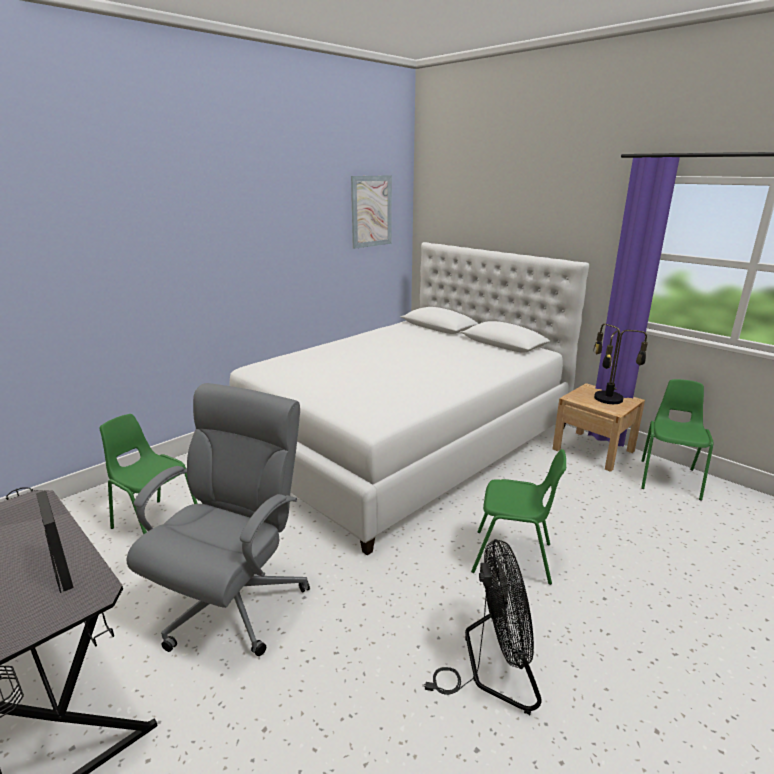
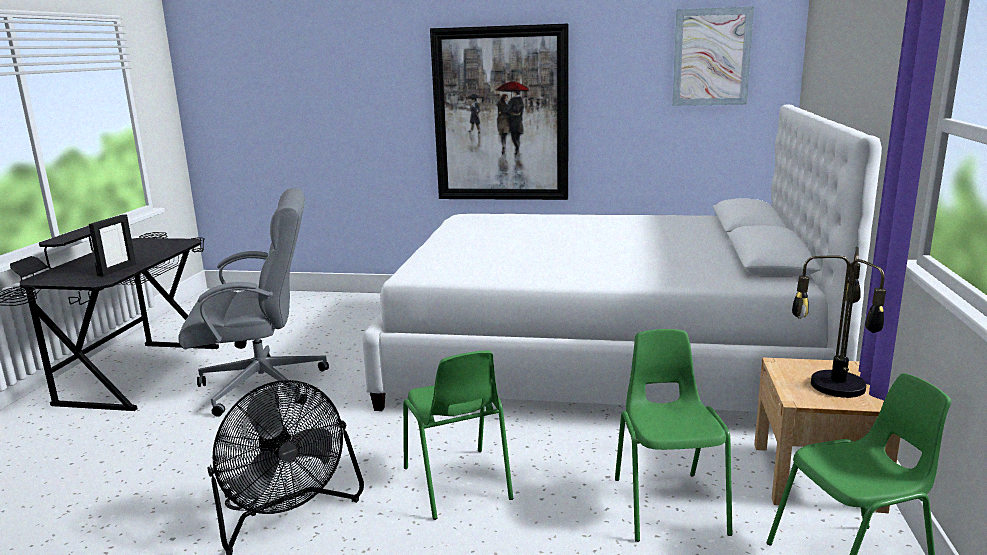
camera: 55 degrees right, 5 degrees down
(156, 524) = (324, 326): green chair -> green chair (668, 505)
(237, 270) = (501, 115): none -> picture

